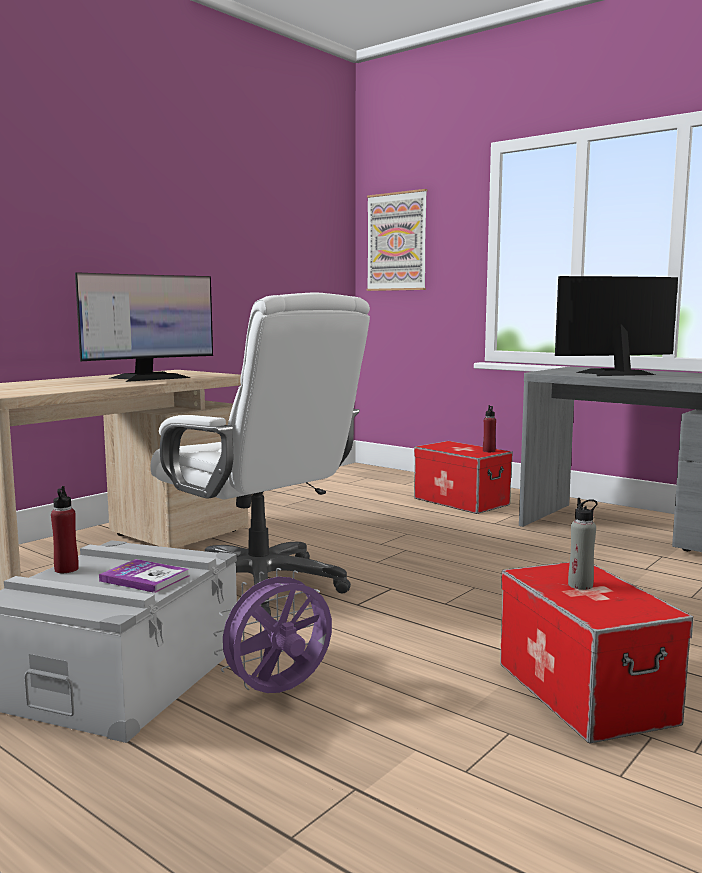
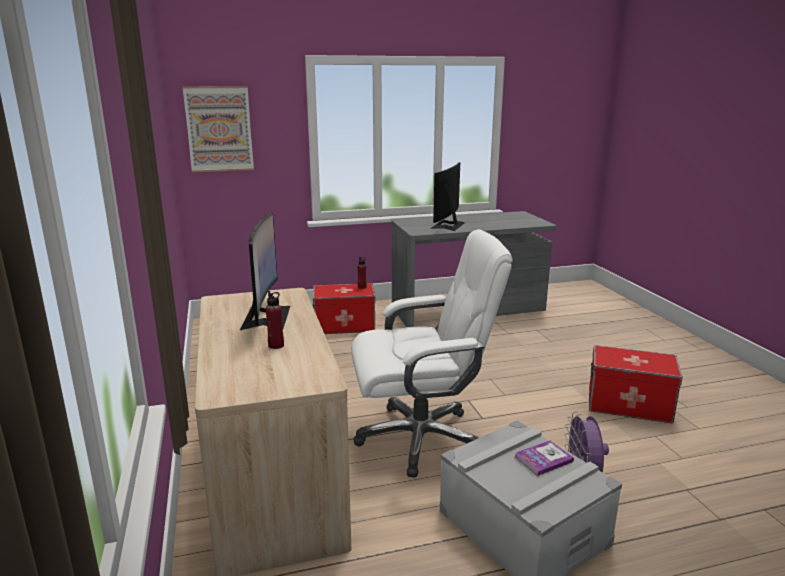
camera: 55 degrees left, 10 degrees up
(66, 569) = (498, 483): red bottle -> red bottle (276, 345)
(580, 585) = (628, 359): grey bottle -> none

